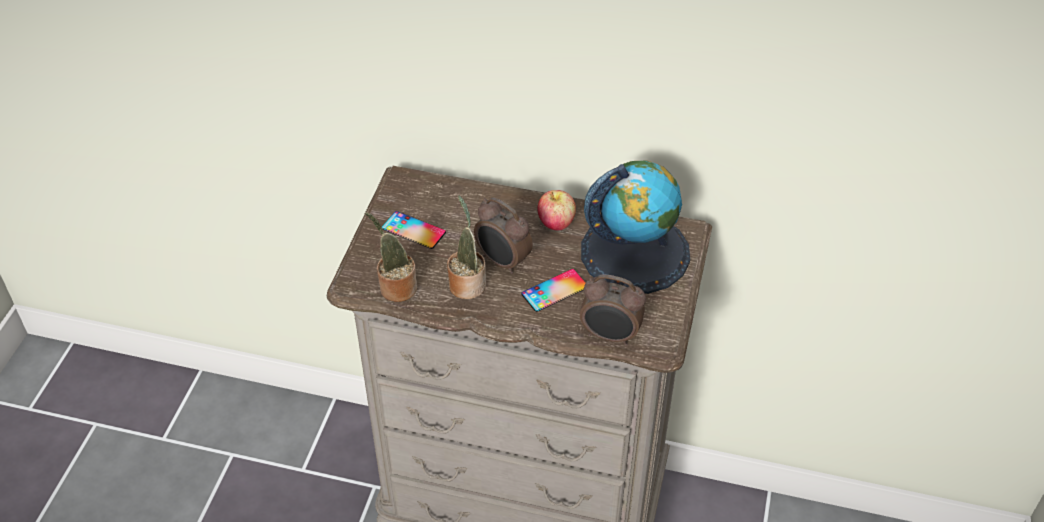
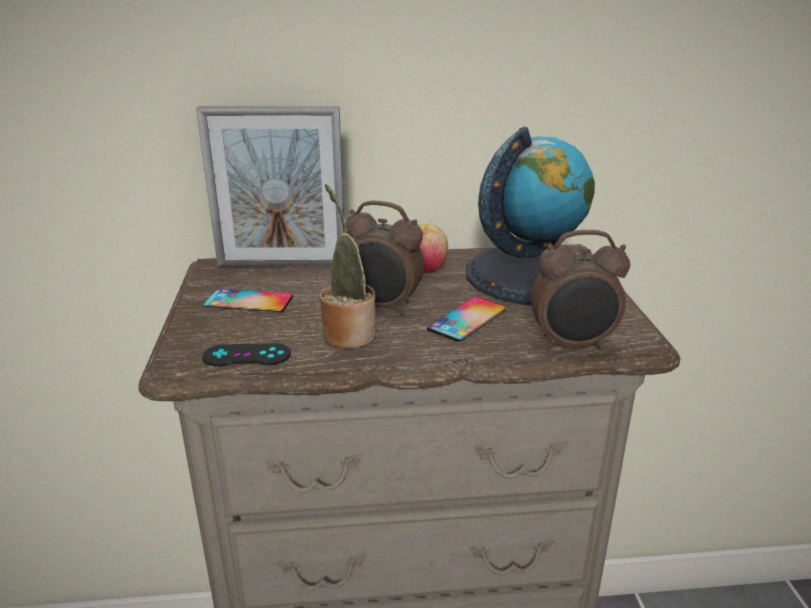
camera: 20 degrees left, 20 degrees down
(395, 287) = (246, 355): potted plant -> black game controller
(451, 190) = (282, 265): none -> picture frame

